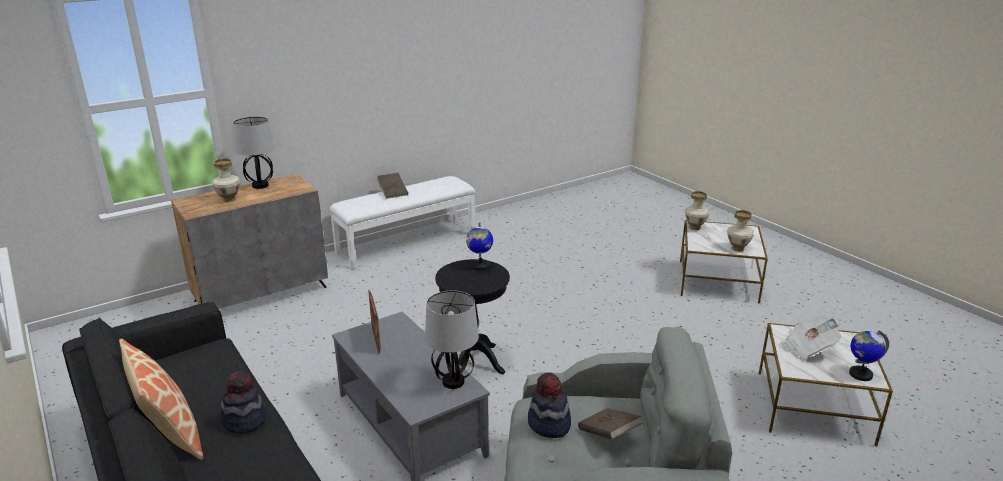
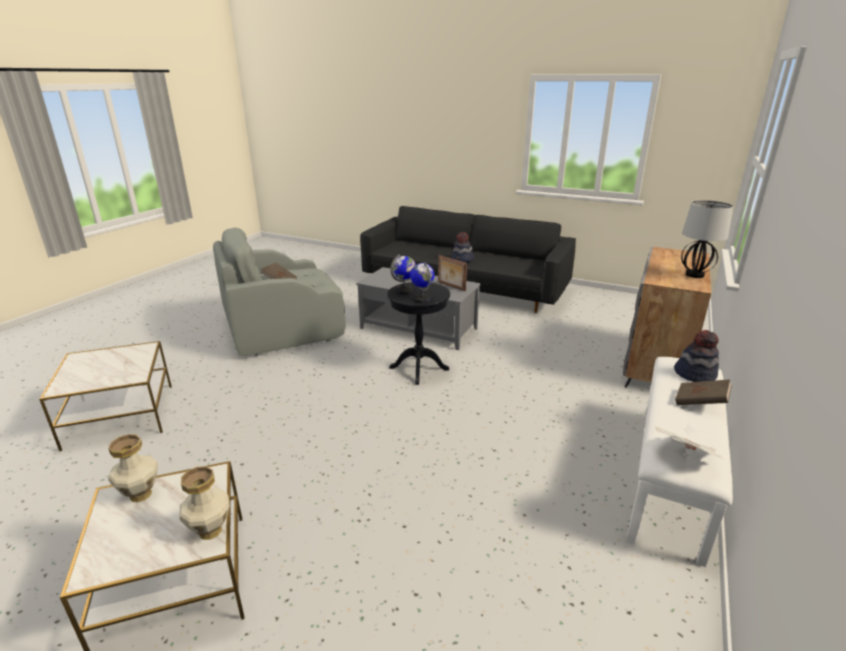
camera: 150 degrees right, 0 degrees up
(170, 436) = (483, 253): pillow -> none
(229, 199) = (674, 261): vase -> none
(453, 382) = (380, 281): table lamp -> none
(549, 424) = (313, 279): hat -> hat (695, 374)
(806, 348) = (121, 366): newspaper -> newspaper (687, 457)
(860, 374) = (85, 358): globe -> globe (405, 291)

